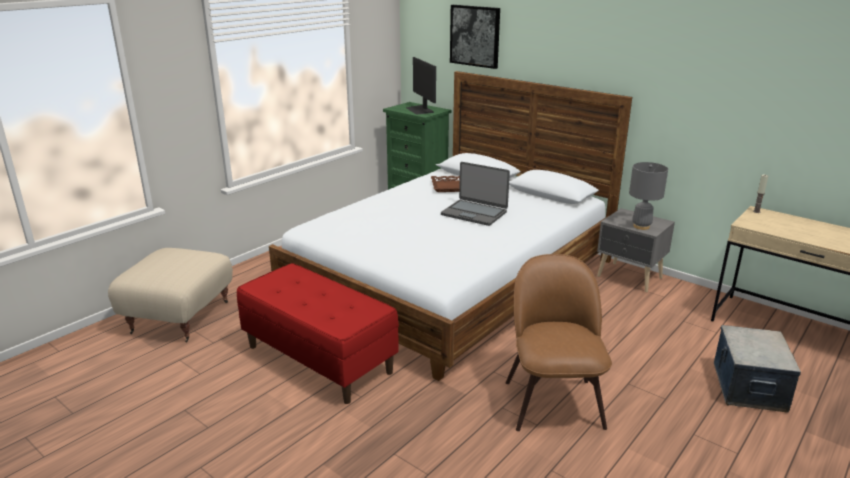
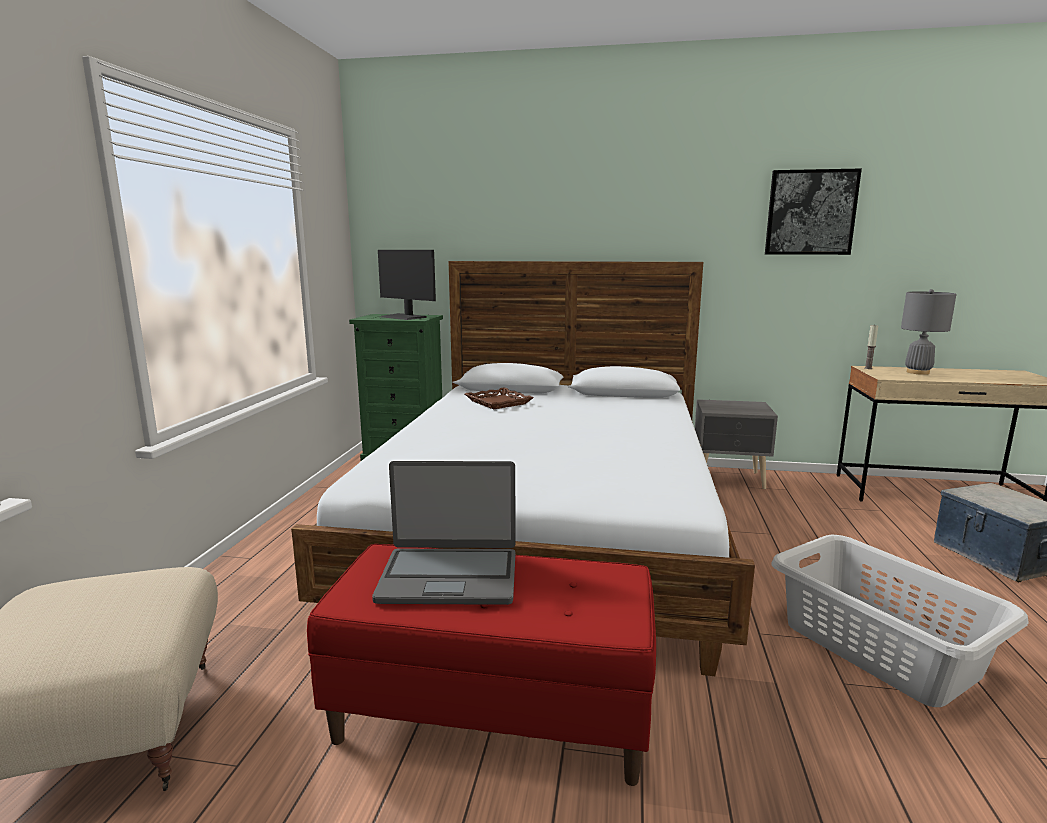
camera: 30 degrees left, 10 degrees down
(474, 213) = (579, 421): laptop -> laptop (449, 576)
(475, 36) = (473, 213): picture -> picture (810, 213)
(552, 401) = (878, 647): brown chair -> grey laundry basket
(641, 226) = (747, 410): grey table lamp -> grey table lamp (918, 372)

